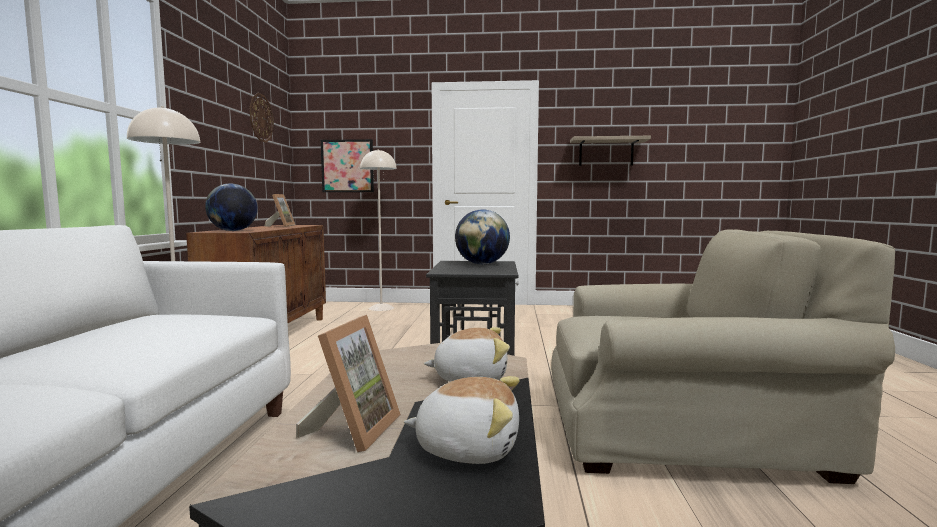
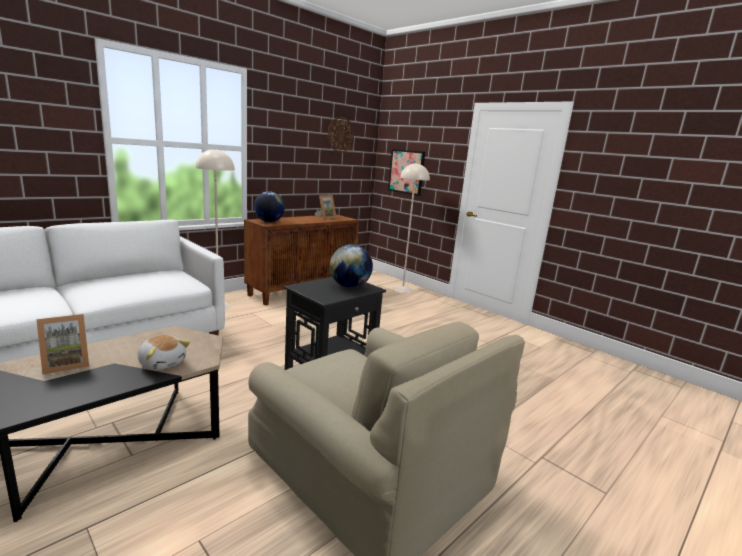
camera: 40 degrees right, 10 degrees up
(467, 447) = (63, 392): plush toy -> none
(606, 152) = (633, 187): shelf -> none

